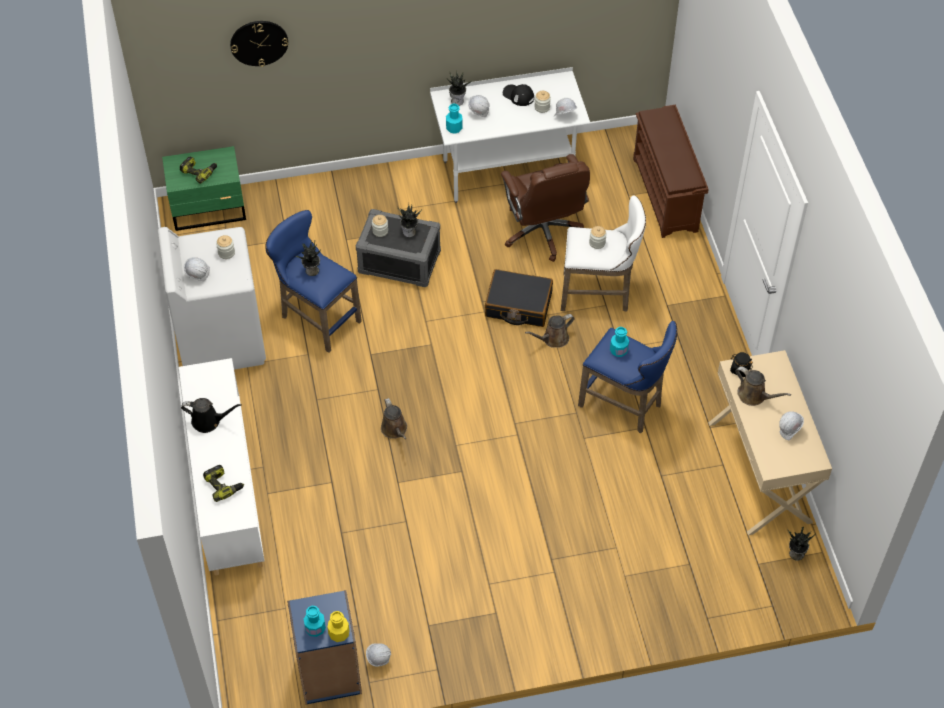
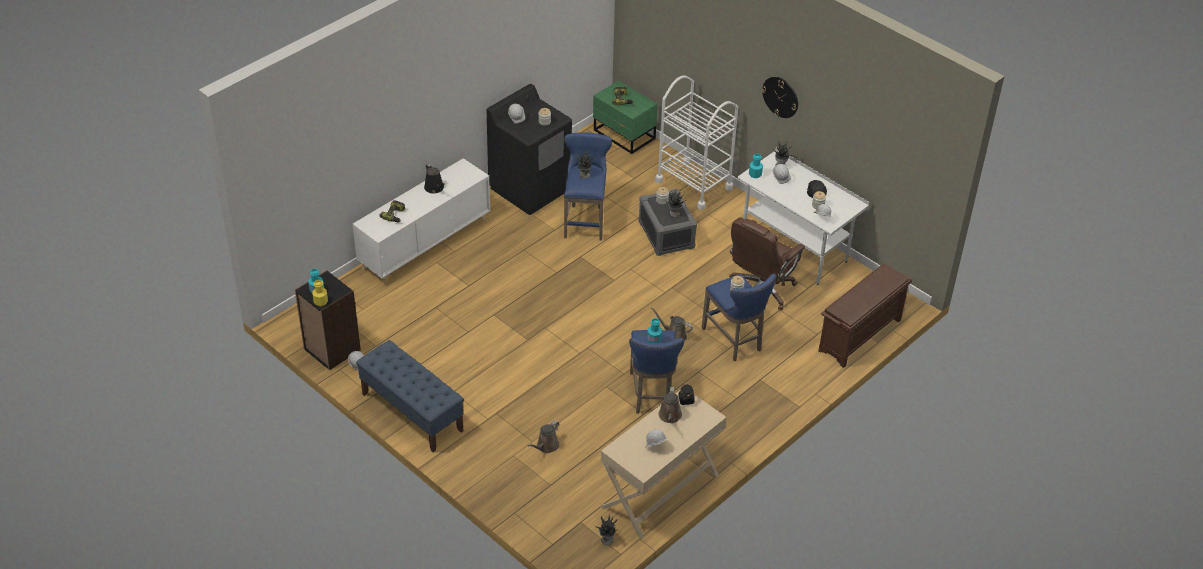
camera: 55 degrees right, 10 degrees down
(221, 340) = (530, 188): white washing machine -> black washing machine
(259, 42) = (686, 33): wall clock -> wall clock (780, 97)
(329, 675) = (331, 349): blue bookcase -> black bookcase
(342, 195) = (694, 184): none -> white cart
(395, 430) = (532, 295): brown watering can -> brown watering can (546, 446)
(492, 641) = (412, 412): none -> blue bench
(518, 305) = (686, 305): black suitcase -> none
(599, 295) = (734, 341): white stool -> blue stool

